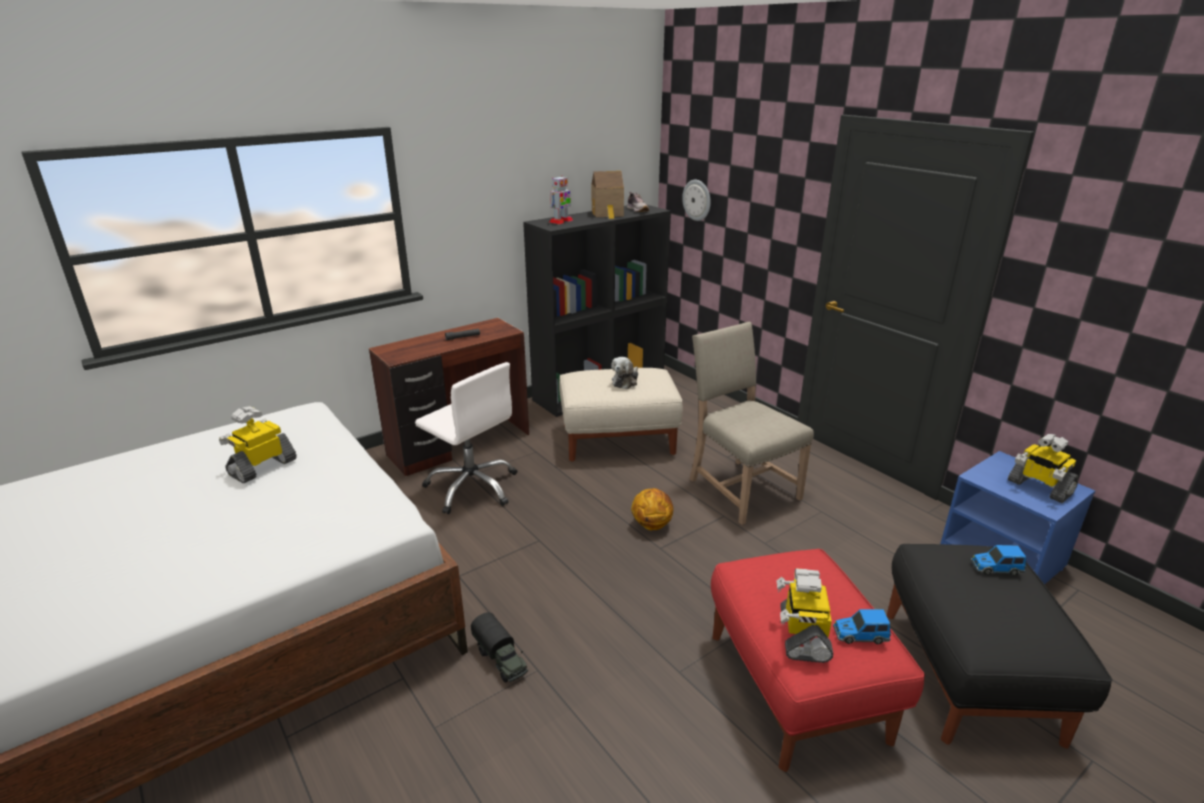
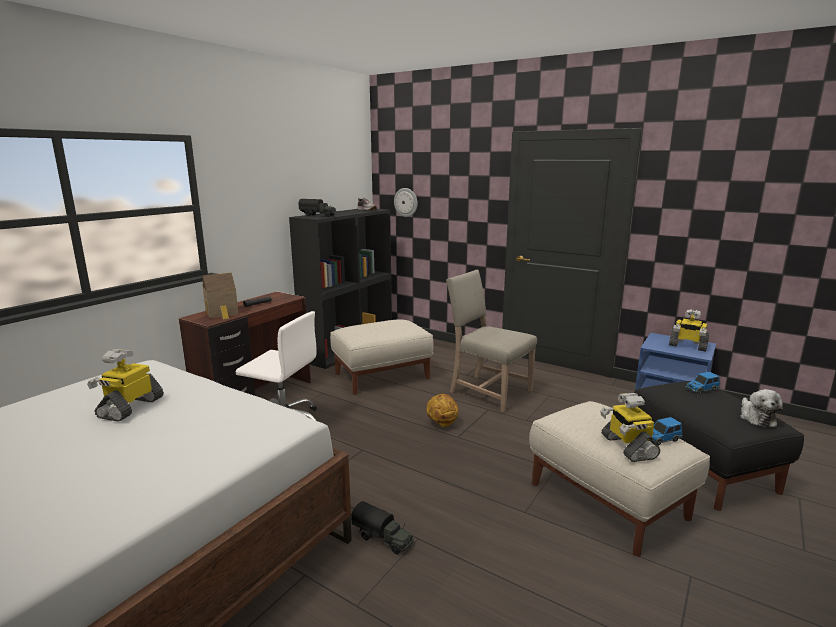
camera: 20 degrees left, 10 degrees down
(561, 221) = (318, 215): toy robot -> toy truck
(608, 214) = (348, 212): toy house -> toy house (222, 313)
(625, 381) = (387, 328): plush toy -> plush toy (756, 417)
(796, 686) = (607, 501): red ottoman -> beige ottoman

